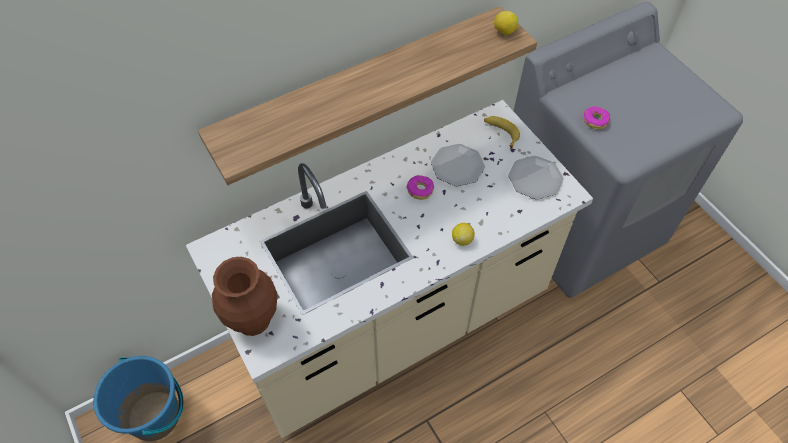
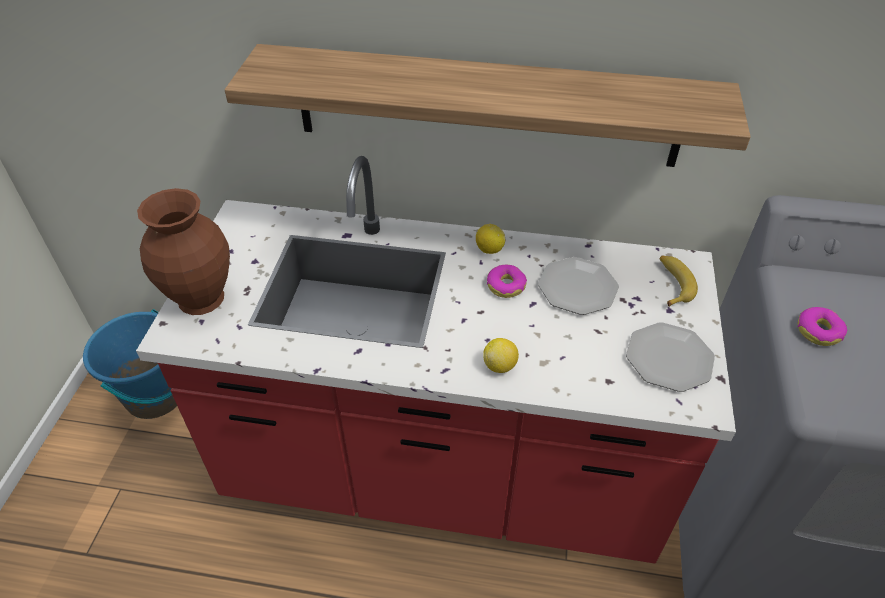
camera: 40 degrees right, 10 degrees down
(394, 324) = (442, 474): beige counter -> red counter
(504, 32) = (712, 107): lemon -> lemon (489, 249)

